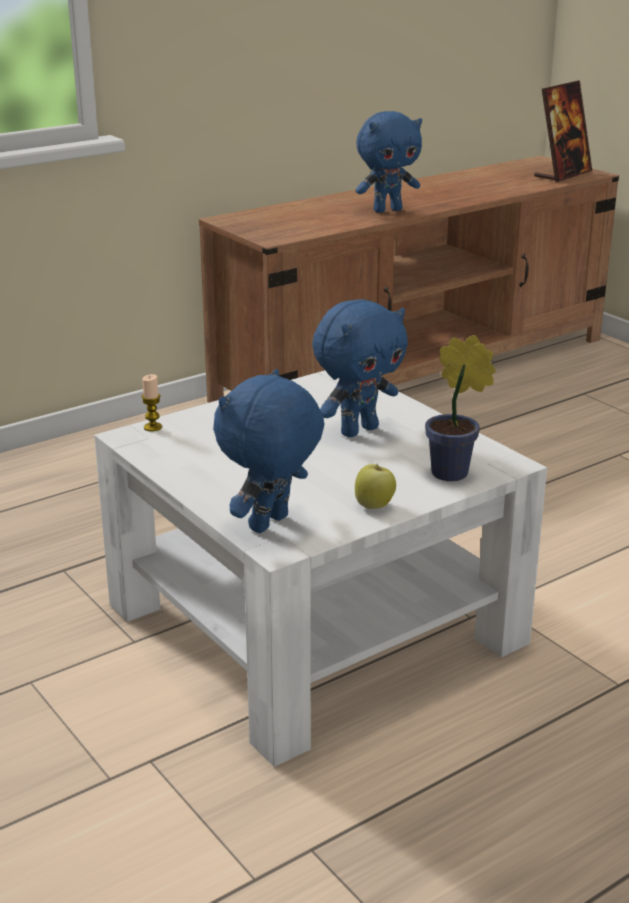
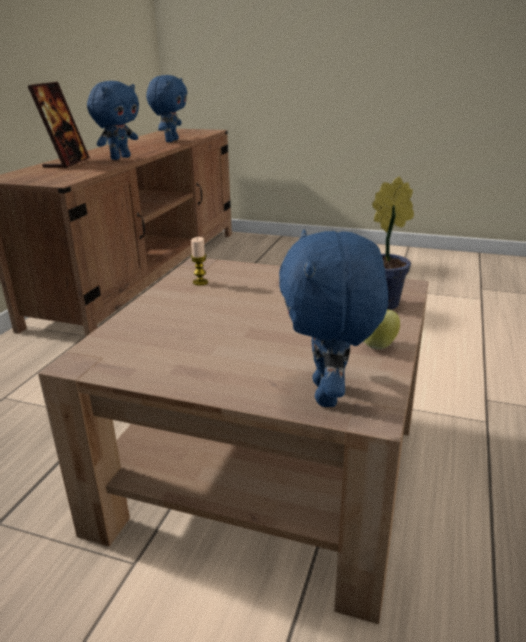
camera: 35 degrees left, 0 degrees up
(153, 427) = (94, 346): candle -> candle (200, 282)
(314, 624) = (265, 470): white coffee table -> brown coffee table
(358, 430) = (272, 295): blue plush toy -> blue plush toy (171, 141)
(562, 174) = (197, 132): picture frame -> picture frame (66, 163)

